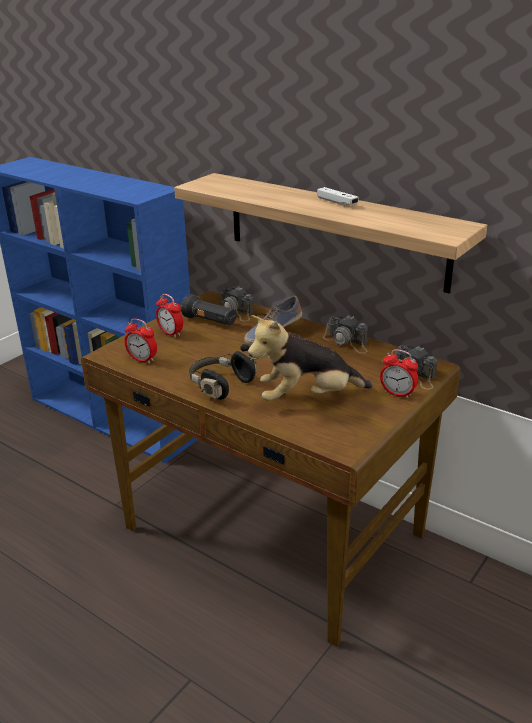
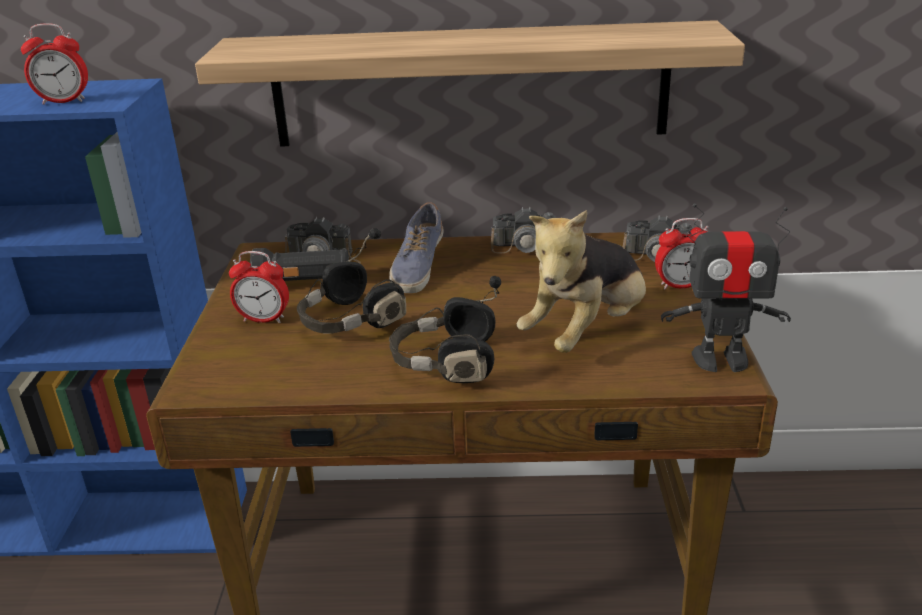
camera: 35 degrees left, 0 degrees up
(142, 360) = (270, 373): alarm clock -> alarm clock (64, 101)
(205, 348) = (350, 321): none -> black headphones
(337, 202) = (491, 34): white game controller -> none
(354, 439) = (720, 359): none -> toy robot

